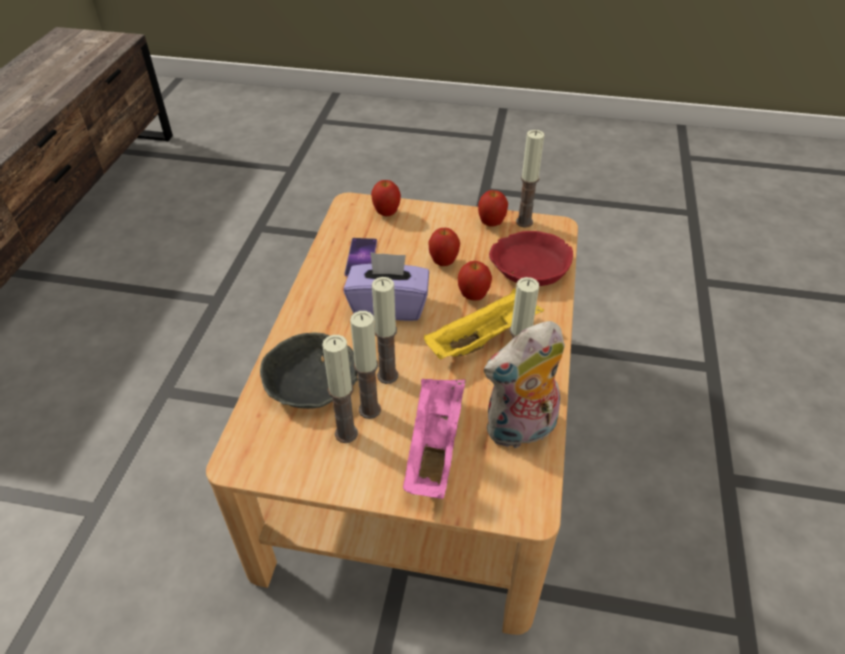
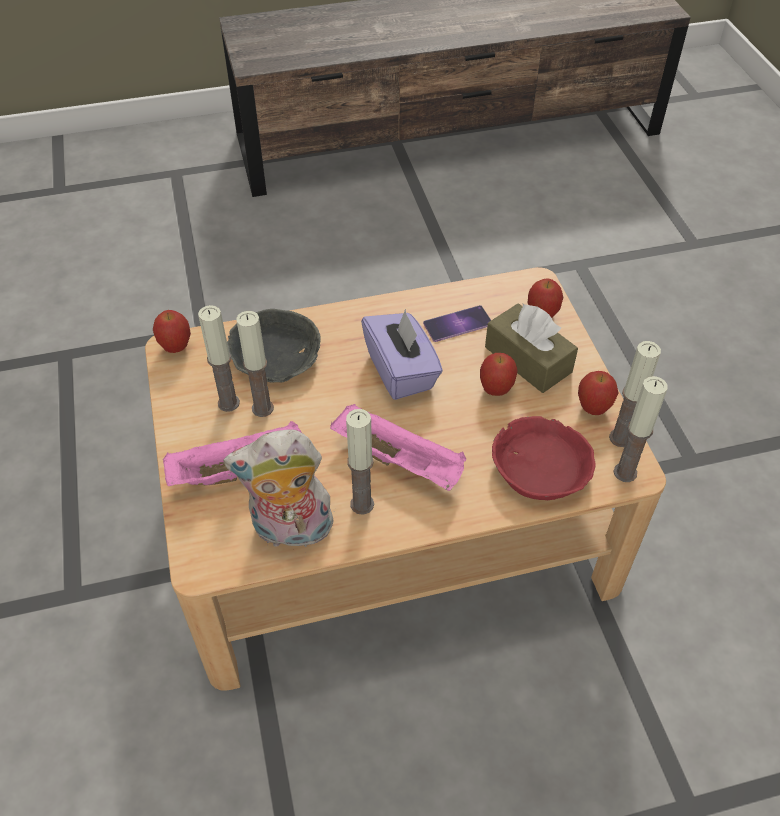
camera: 65 degrees right, 5 degrees up
(387, 375) = (309, 405): candle -> candle (625, 472)
(425, 236) = (528, 359): none -> brown tissue box
(473, 296) = (458, 432): apple -> apple (176, 347)
(483, 338) = (400, 461): yellow tray -> pink tray
(520, 431) = (290, 531): plush toy -> plush toy turned 45 degrees counterclockwise

